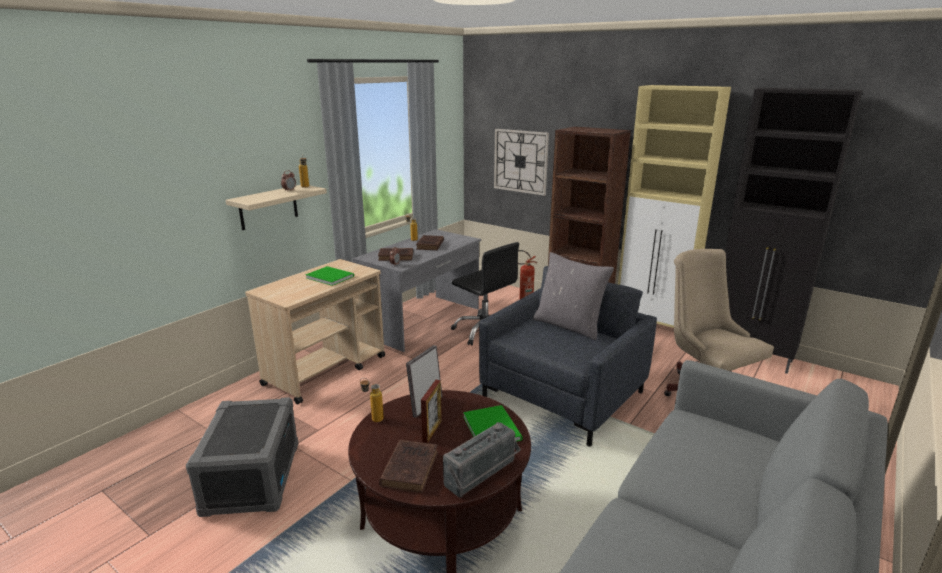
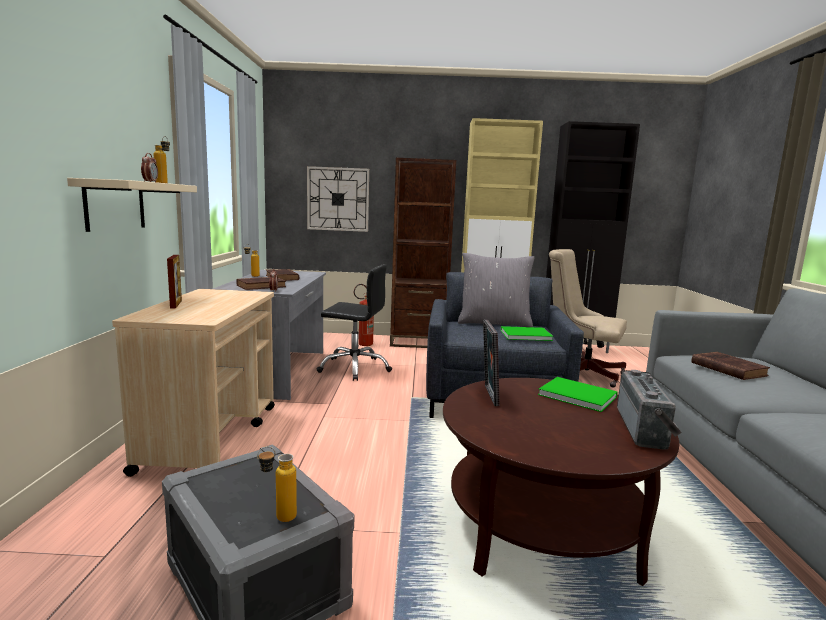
camera: 35 degrees left, 10 degrees down
(330, 276) = (219, 300): green book -> green book (524, 335)
(373, 419) = (458, 418): bottle -> bottle (278, 518)
(410, 467) = (578, 443): brown book -> brown book (726, 369)
(432, 431) = (535, 411): picture frame -> picture frame (176, 304)

